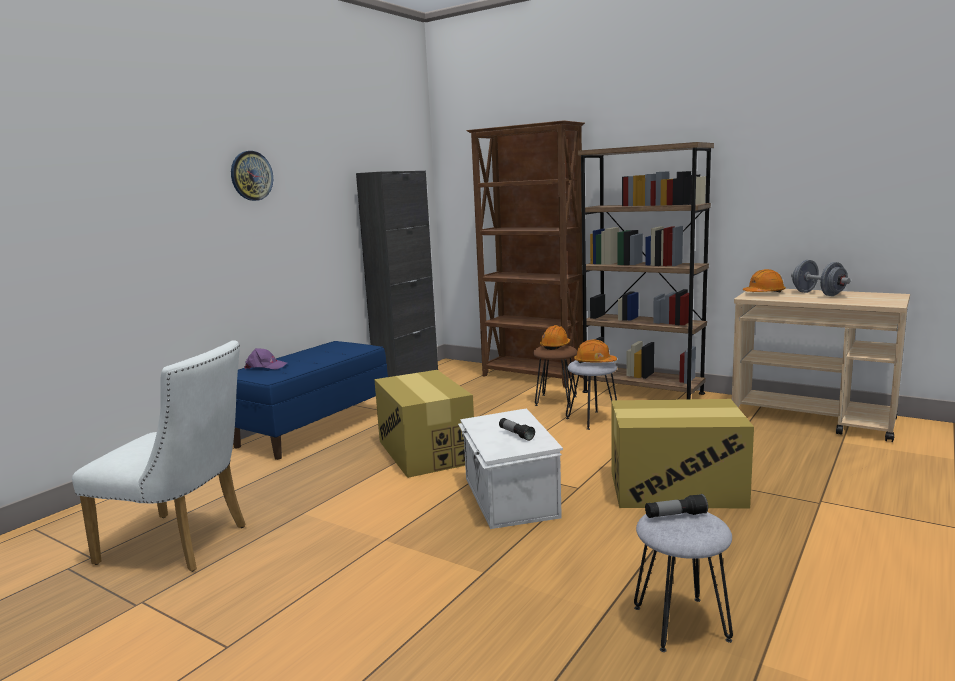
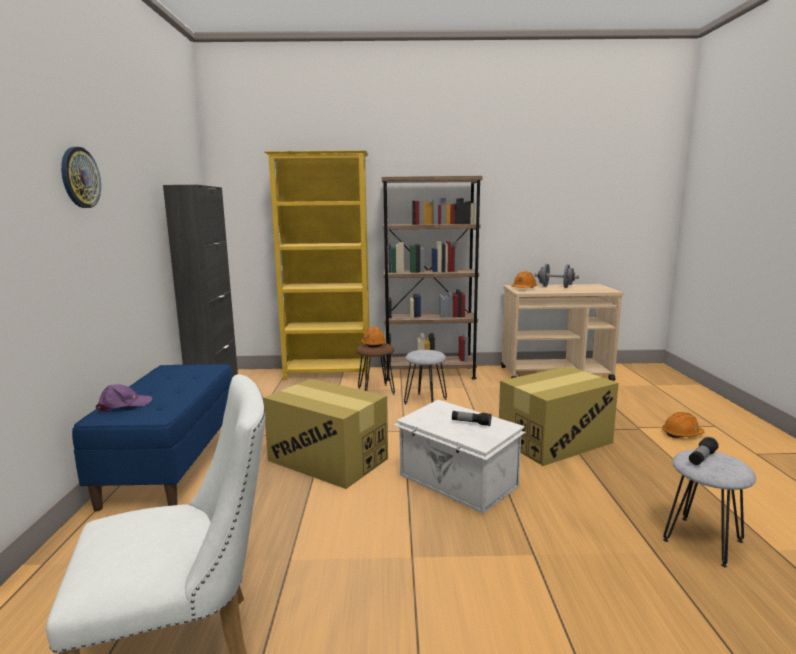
camera: 35 degrees left, 0 degrees up
(533, 377) = (328, 374): brown bookcase -> yellow bookcase
(594, 362) = (429, 353): orange hard hat -> orange hard hat (682, 434)

